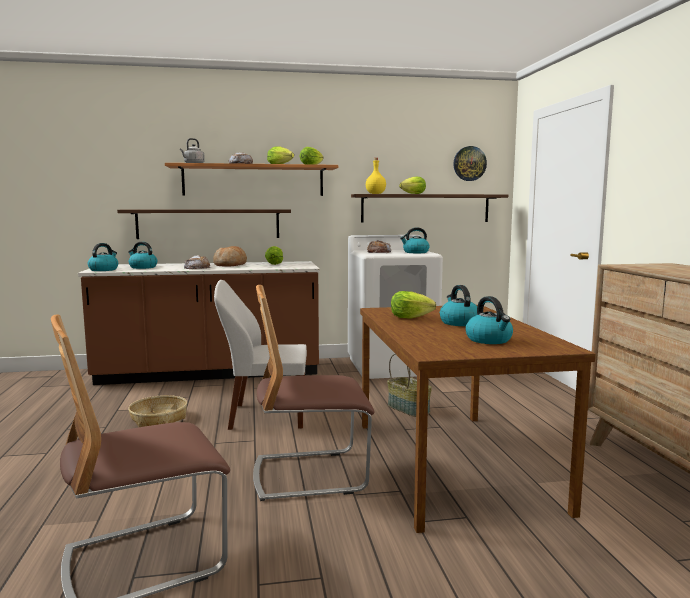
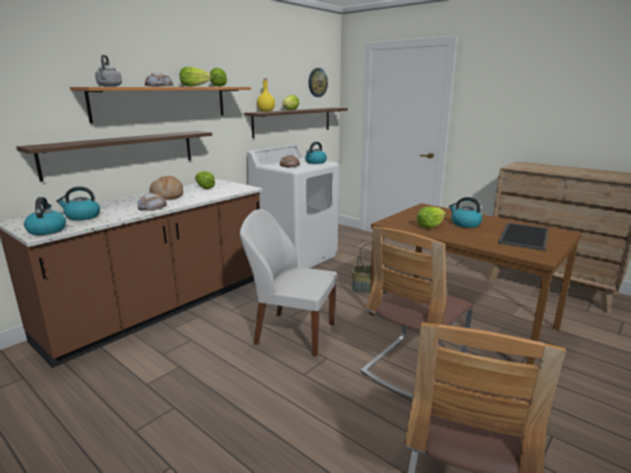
camera: 40 degrees left, 10 degrees up
(158, 419) = (210, 374): basket -> none
(265, 416) = (293, 333): white chair -> white chair turned 60 degrees clockwise
(489, 340) = (523, 236): kettle -> tray

